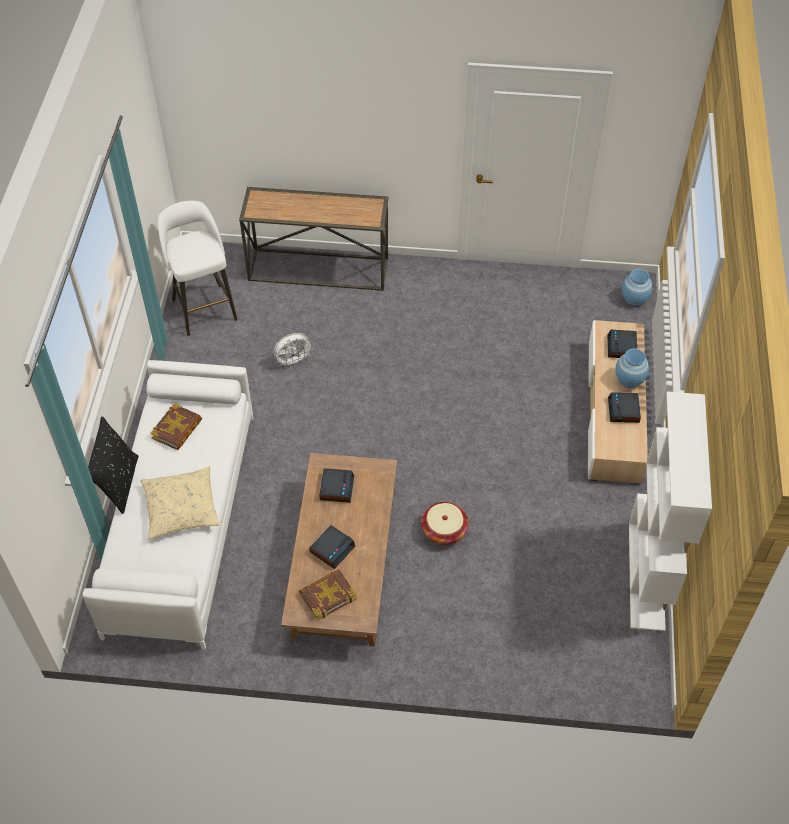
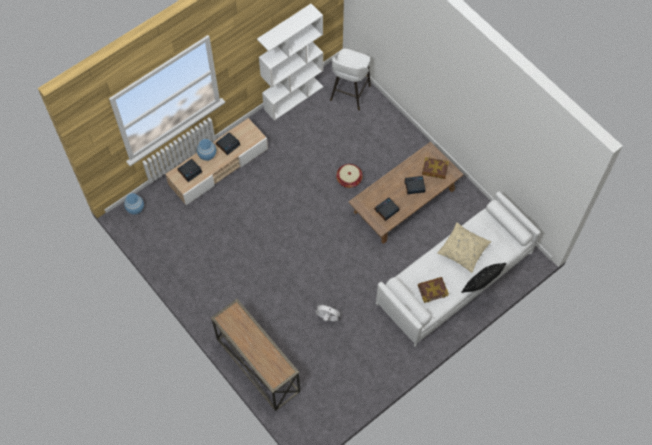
camera: 135 degrees left, 10 degrees up
(204, 308) = (339, 393): white stool -> white stool (349, 94)

